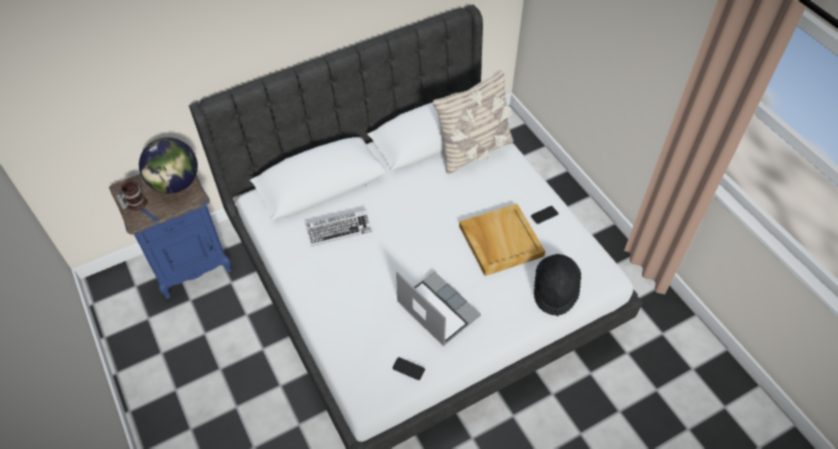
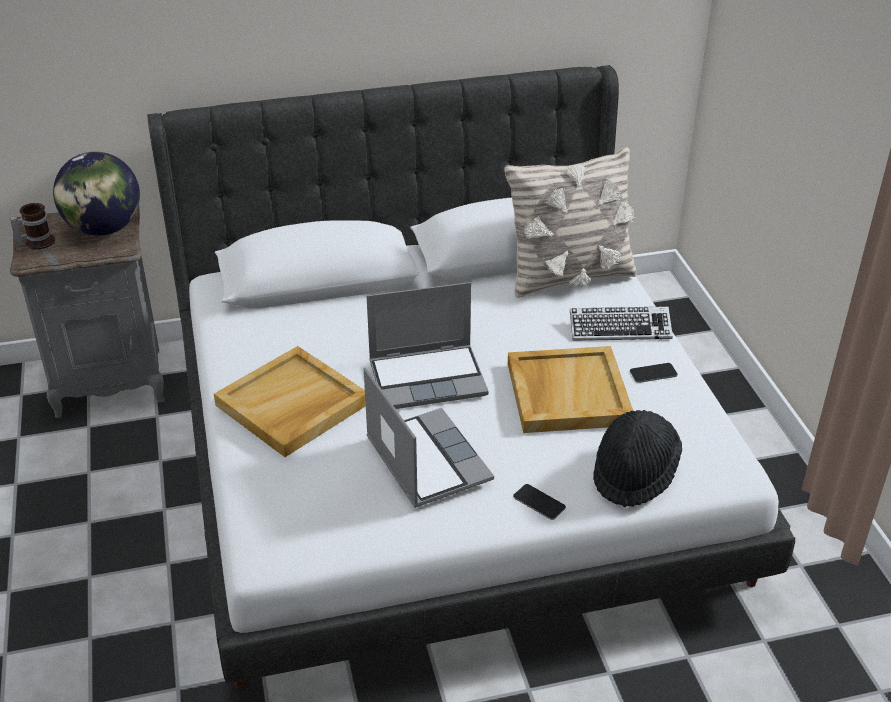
camera: 15 degrees right, 15 degrees down
(191, 264) = (110, 383): blue nightstand -> grey nightstand
(339, 230) = (320, 336): keyboard -> keyboard (619, 329)
(342, 287) = (292, 405): none -> beige tray
(408, 369) = (346, 528): phone -> phone (539, 502)
(417, 248) = (429, 378): none -> laptop

